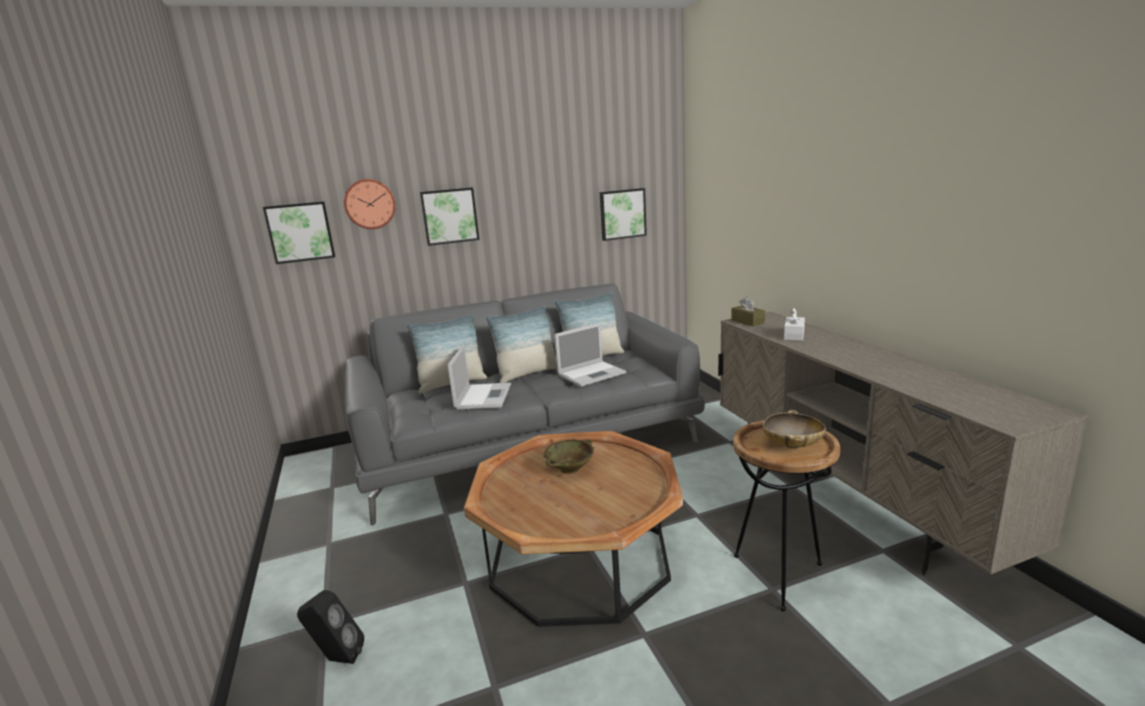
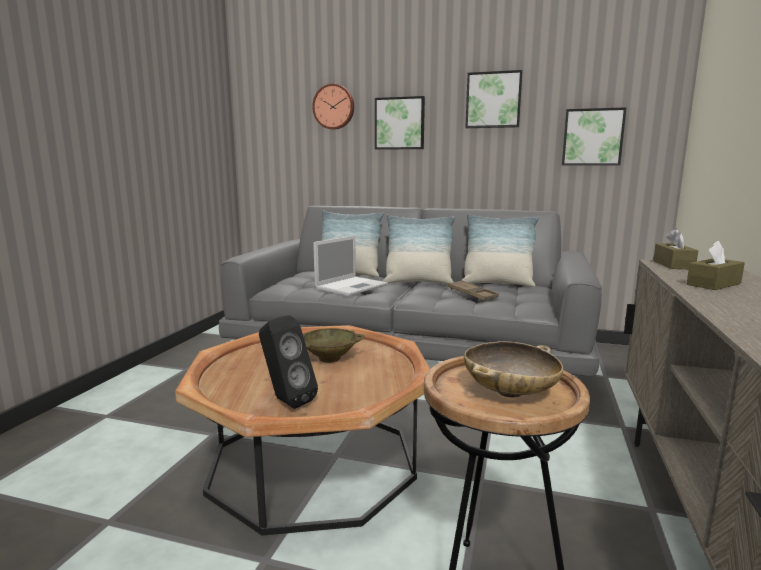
camera: 35 degrees right, 5 degrees down
(300, 232) = (280, 127): picture -> picture (493, 100)
(337, 659) = (76, 441): black speaker -> black speaker (286, 401)
(592, 373) = (472, 294): laptop -> brown tray
(794, 335) = (713, 284): white tissue box -> brown tissue box

